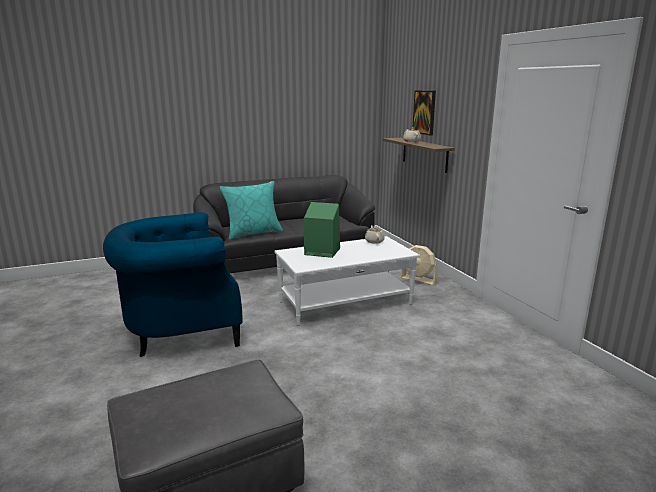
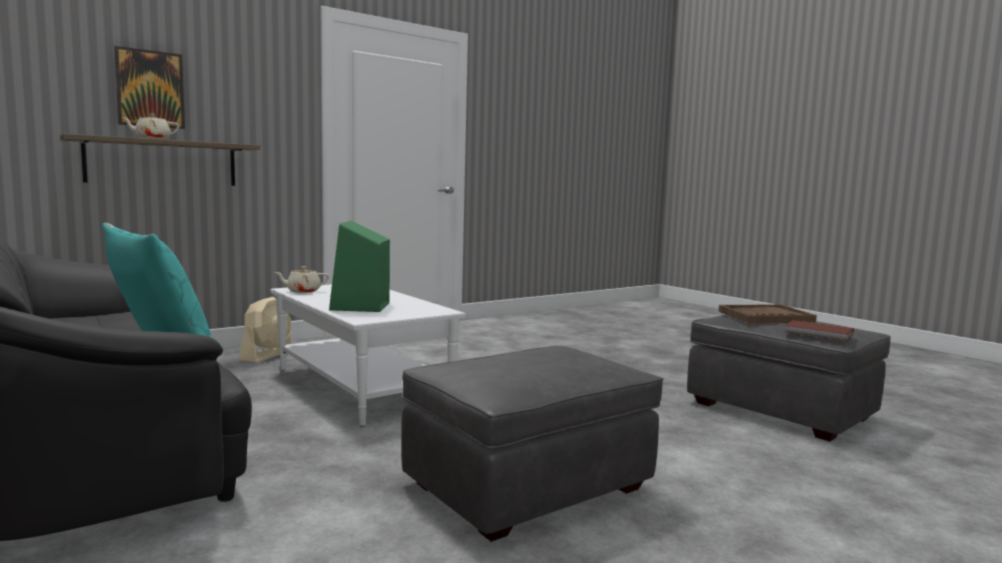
camera: 105 degrees left, 10 degrees down
(148, 396) = (819, 333): none -> brown book
(181, 332) = (528, 487): blue armchair -> grey ottoman
(229, 394) = (765, 317): none -> brown tray

